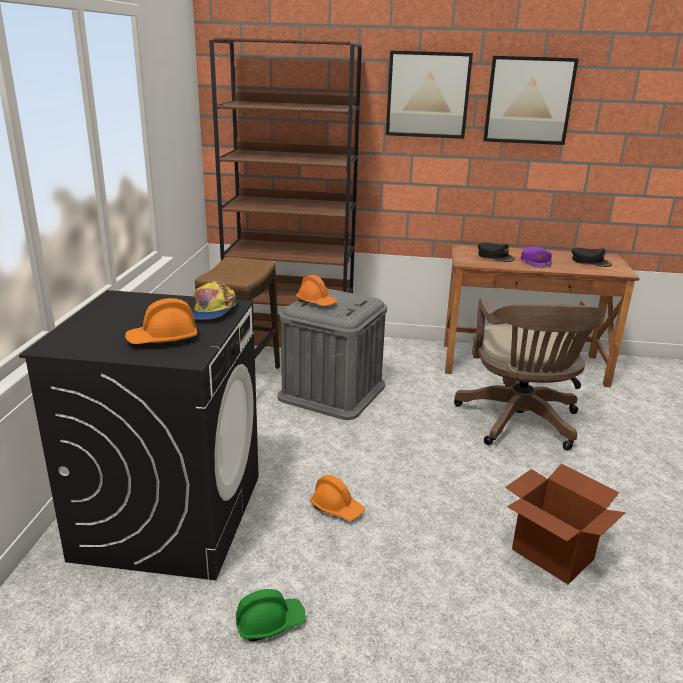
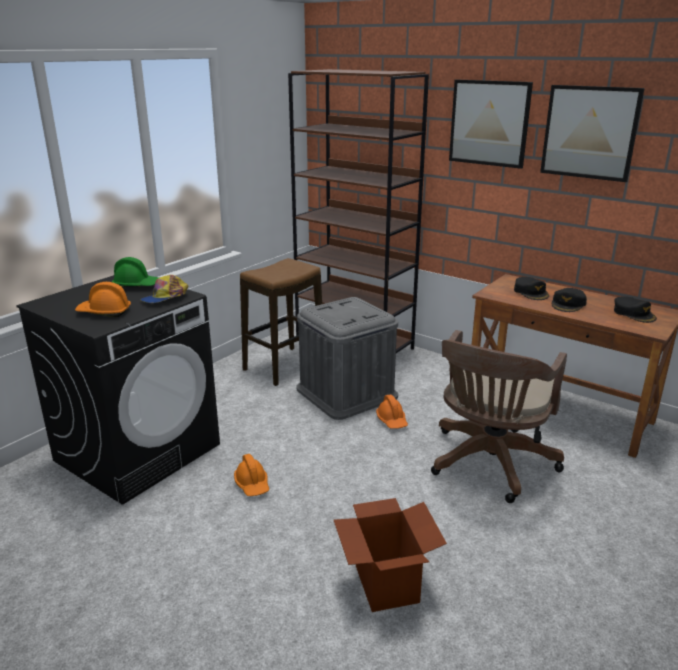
camera: 30 degrees right, 0 degrees up
(269, 622) = (126, 545): green hard hat -> green hard hat (137, 285)
(316, 302) = (332, 309): orange hard hat -> orange hard hat (392, 420)
(536, 261) = (568, 304): purple cap -> black cap

